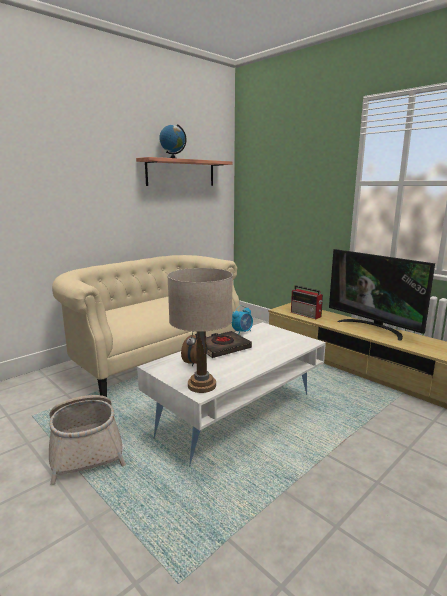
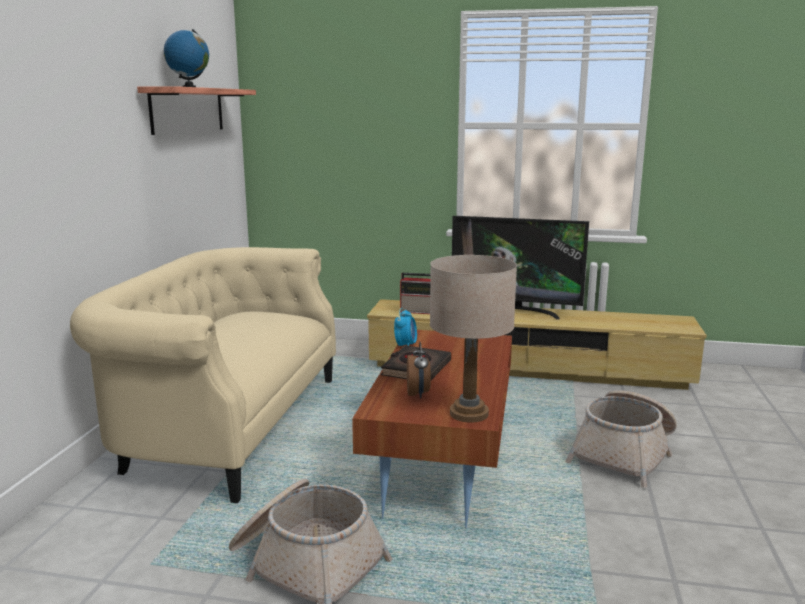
camera: 35 degrees left, 0 degrees up
(237, 414) = (441, 458): white coffee table -> brown coffee table
(375, 463) = (624, 454): none -> basket

